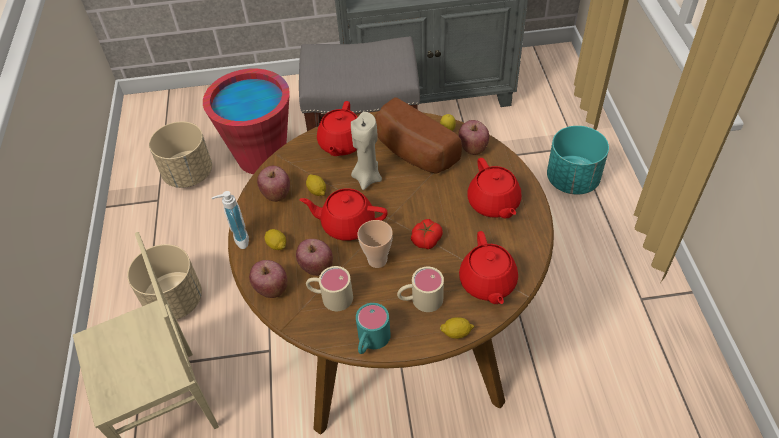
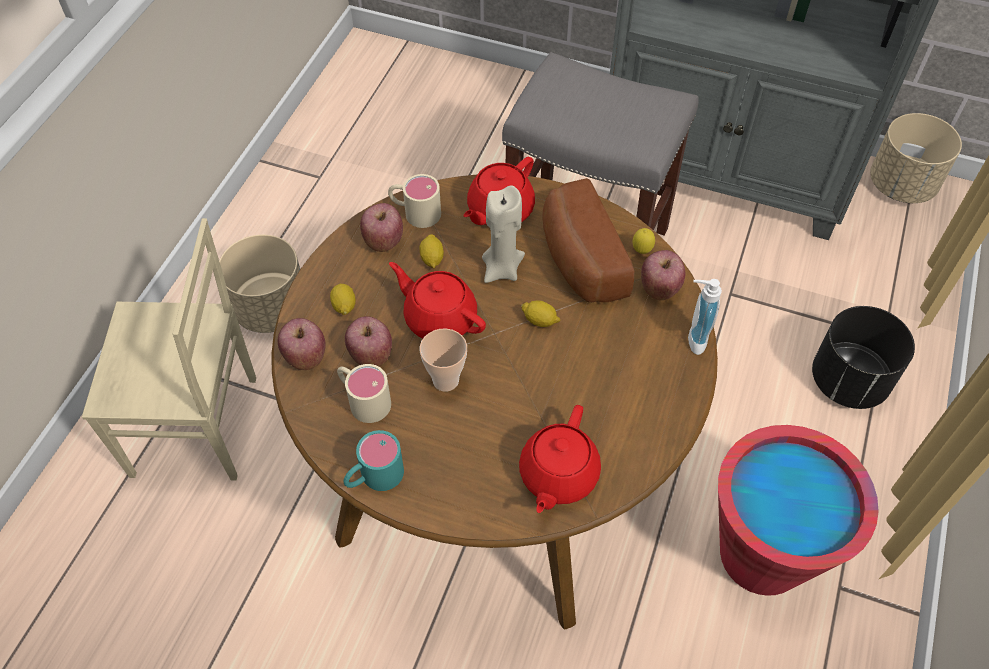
camera: 25 degrees right, 5 degrees up
(189, 174) = (371, 159): beige planter -> beige planter (902, 185)
(238, 239) = (306, 278): soap dispenser -> soap dispenser (693, 338)
(261, 157) = (466, 174): red bucket -> red bucket (762, 554)
(420, 300) = (462, 455): beige mug -> beige mug (415, 212)
(426, 239) = (520, 382): tomato -> none
(456, 333) = (478, 519): lemon -> lemon (540, 320)
(493, 204) = (635, 375): red teapot -> none
(572, 180) = (849, 381): turquoise planter -> black planter

